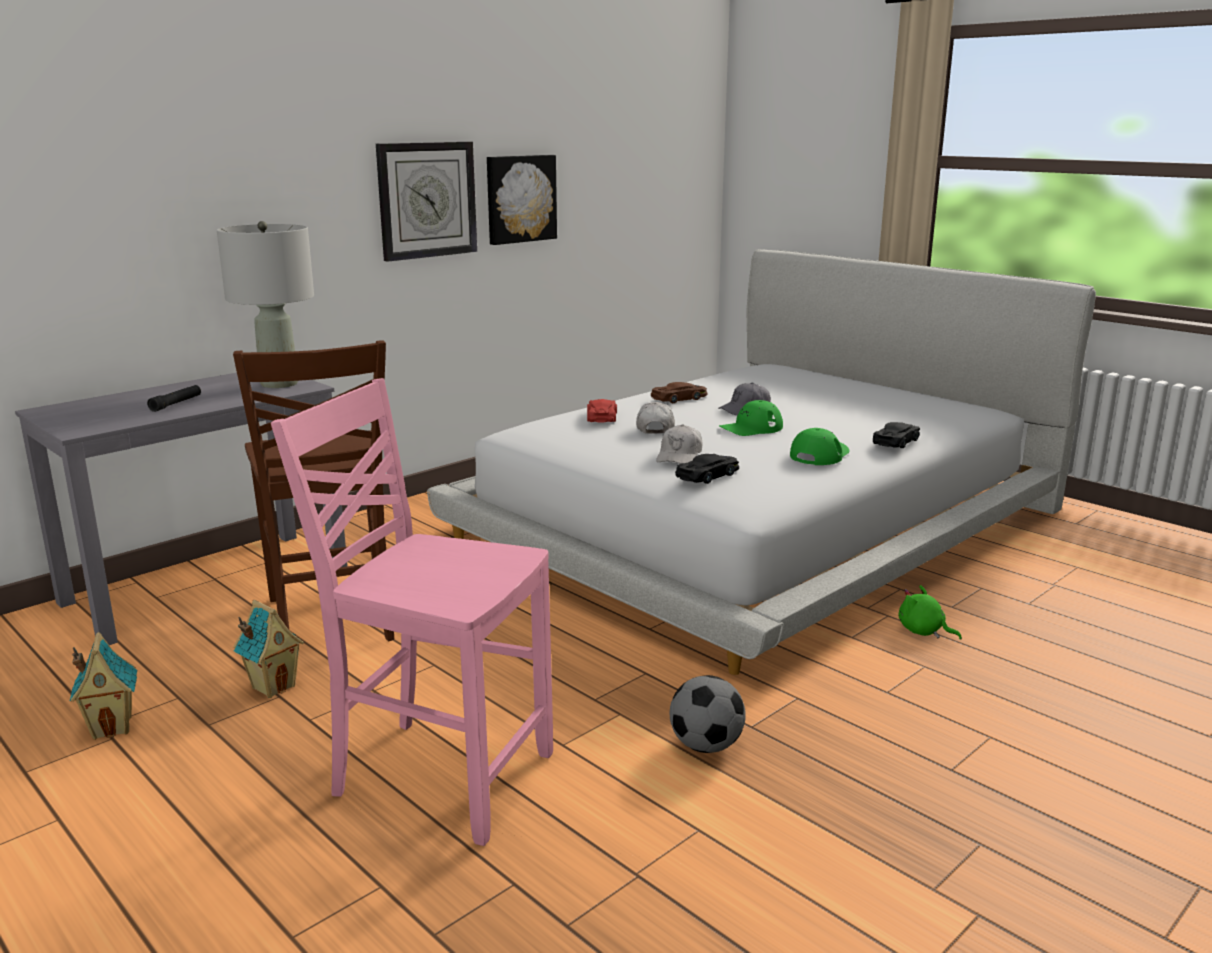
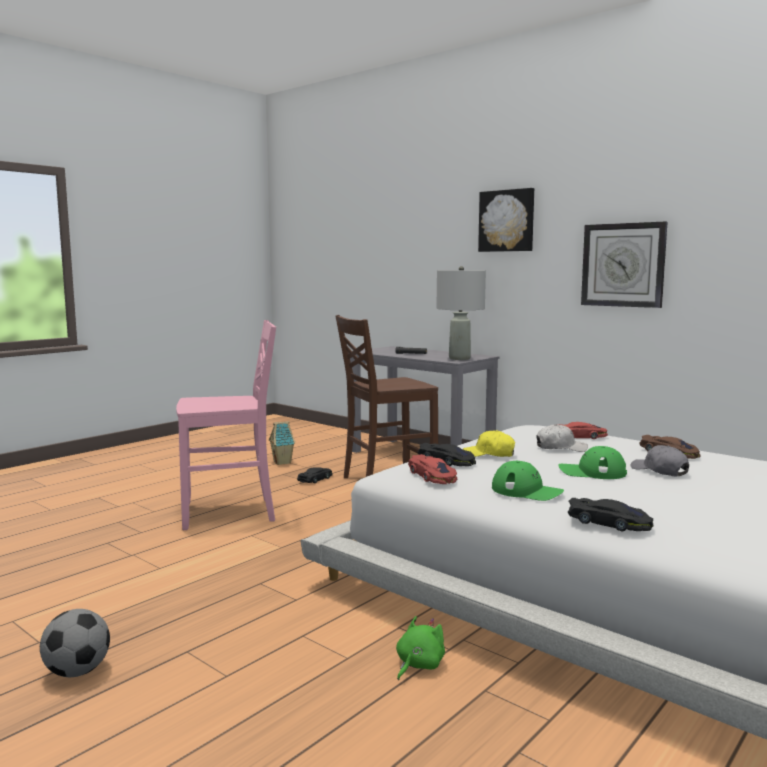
camera: 85 degrees right, 10 degrees down
(273, 686) = (315, 479): toy house -> black toy car
(439, 775) = (230, 513): pink chair -> pink chair turned 60 degrees clockwise
(520, 199) = (718, 269): picture -> picture (507, 221)
(679, 456) = (489, 454): white cap -> yellow cap
(706, 746) = (240, 570): football -> football (77, 672)
(751, 428) = (592, 472): green cap -> green cap turned 45 degrees counterclockwise
(770, 485) = (432, 476): none -> red toy car

